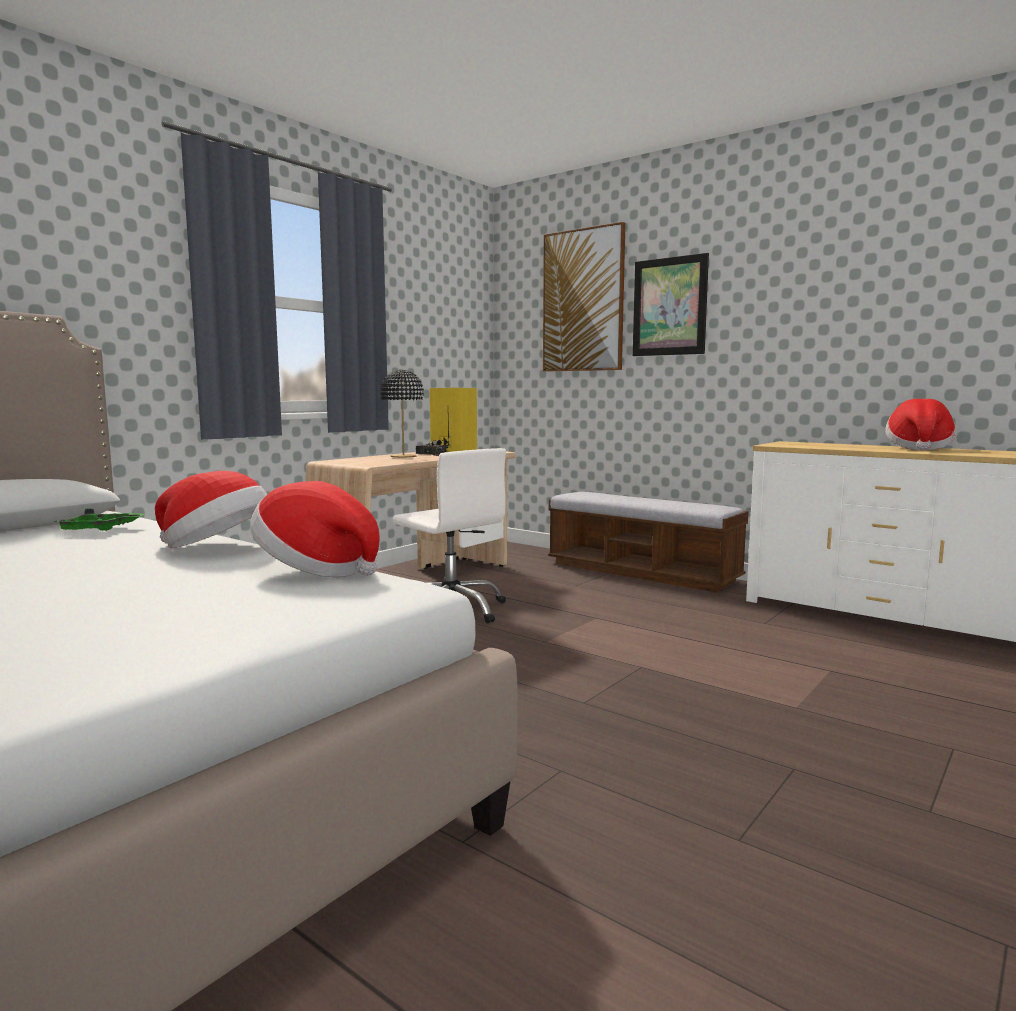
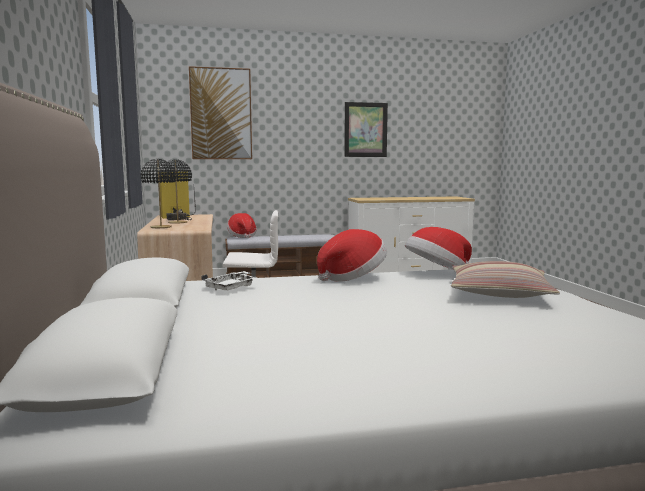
camera: 50 degrees left, 0 degrees up
(100, 530) = (231, 288): green tray -> white tray
(168, 616) = (499, 293): none -> pillow
(352, 460) = (160, 227): none -> black table lamp
(669, 306) = (282, 123): picture -> picture (365, 130)
(918, 448) = (413, 197): hat -> hat (242, 236)

